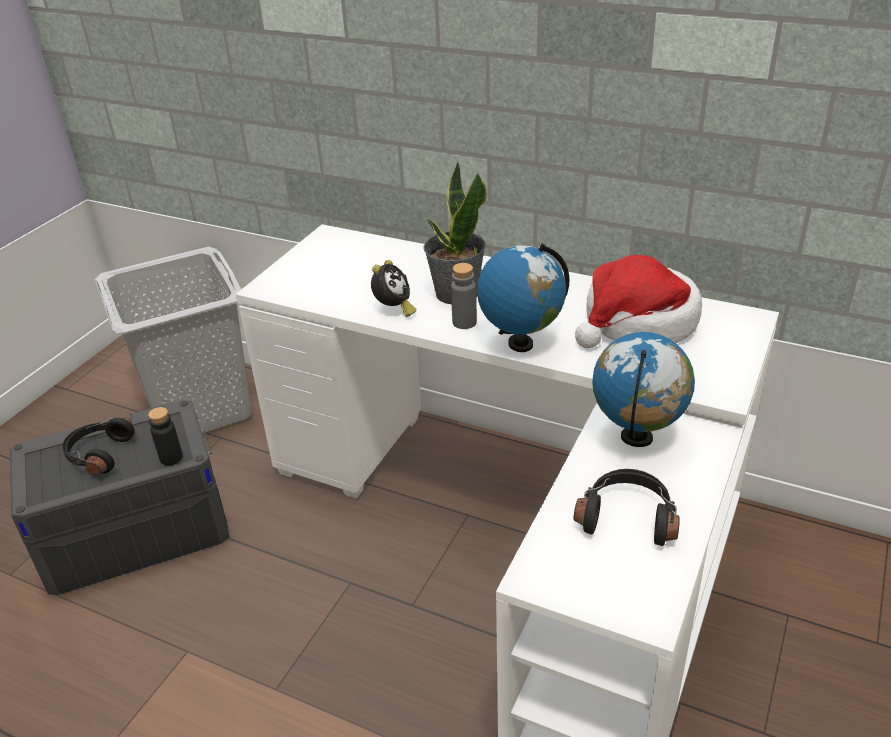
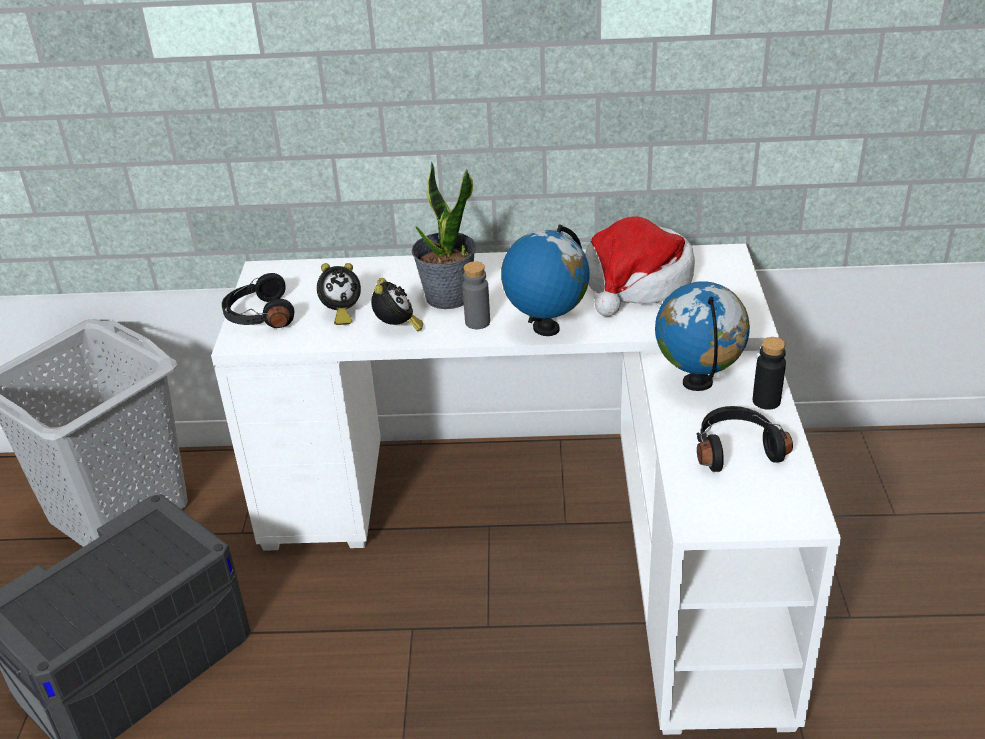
camera: 25 degrees left, 0 degrees up
(98, 454) = (93, 581): black headphones -> black headphones (259, 316)
(171, 458) = (185, 557): black bottle -> black bottle (766, 401)
(359, 285) = (340, 313): none -> alarm clock

